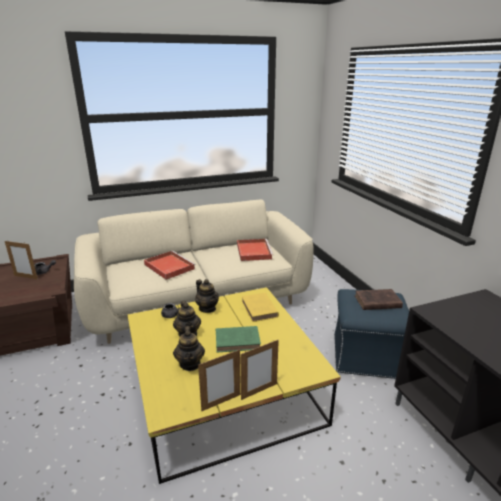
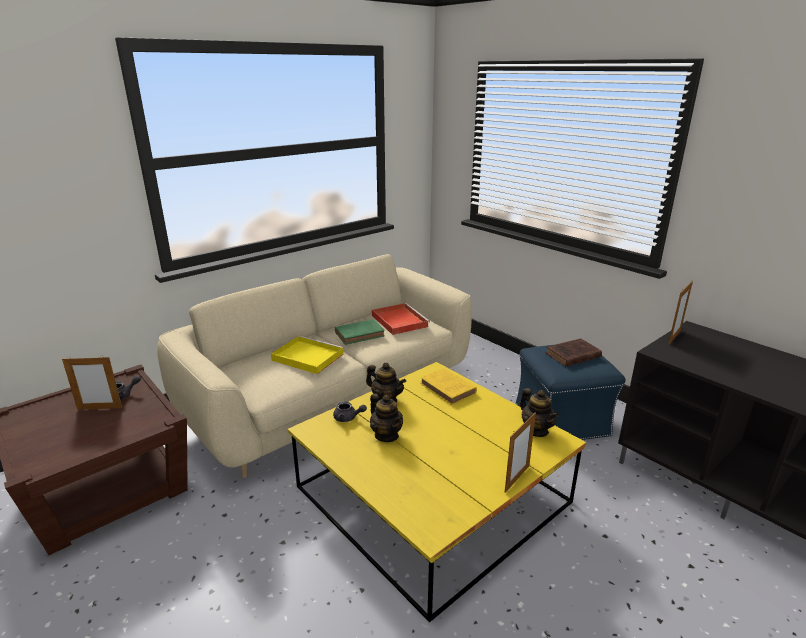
camera: 20 degrees left, 0 degrees up
(168, 266) = (306, 357): red tray -> yellow tray
(190, 364) = (417, 468): teapot -> teapot (536, 430)
(221, 402) = (486, 501): picture frame -> picture frame (674, 337)
(239, 341) = (452, 430): green book -> green book (361, 334)

